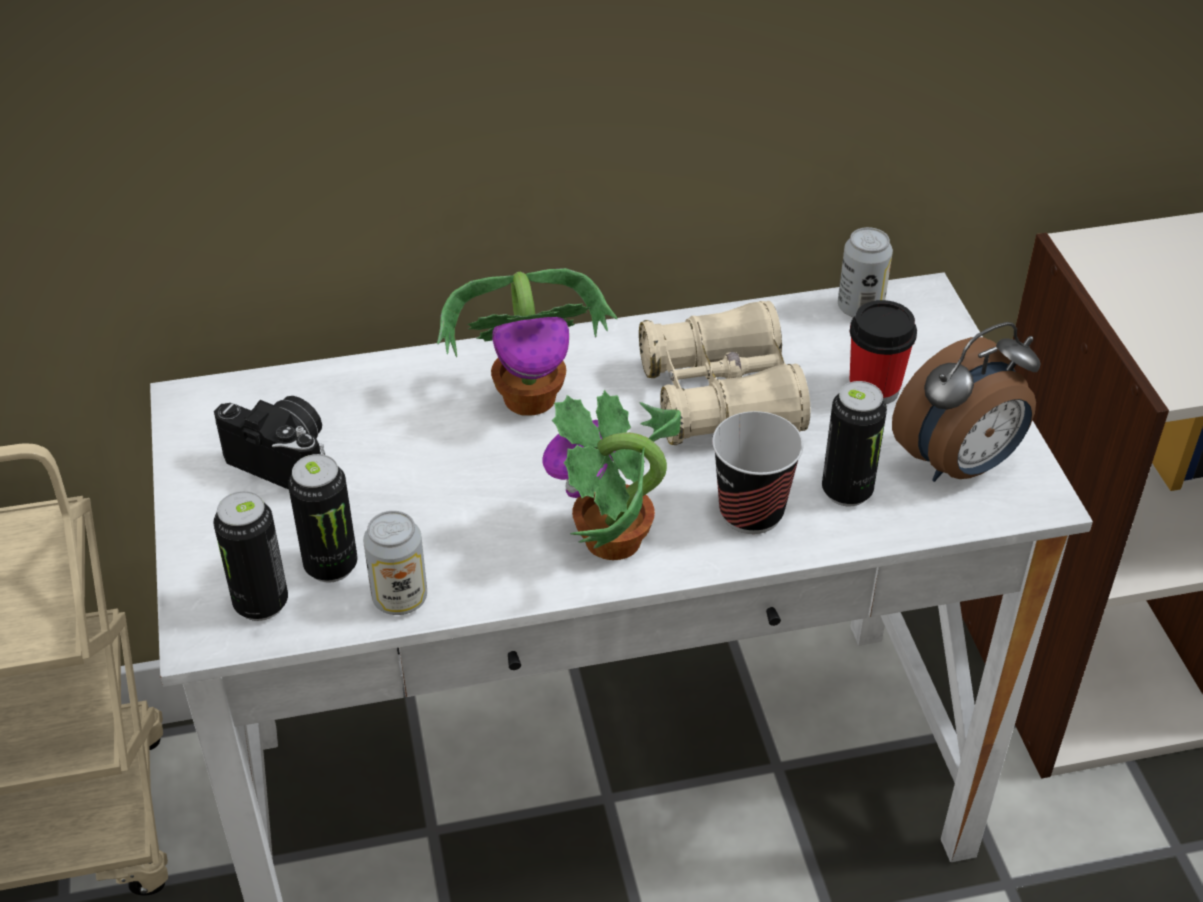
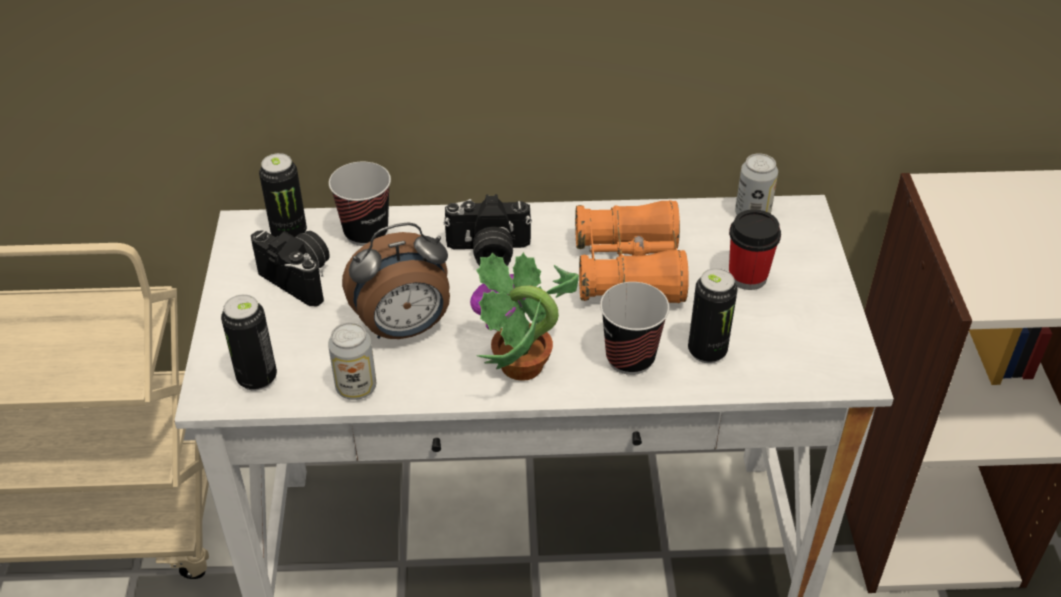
camera: 10 degrees right, 0 degrees up
(331, 566) = (313, 357): can -> can (289, 233)
(360, 389) = (366, 232): none -> cup
(531, 397) = (488, 252): potted plant -> camera
(721, 398) = (629, 270): beige binoculars -> orange binoculars
(959, 465) = (799, 342): alarm clock -> alarm clock (404, 328)

